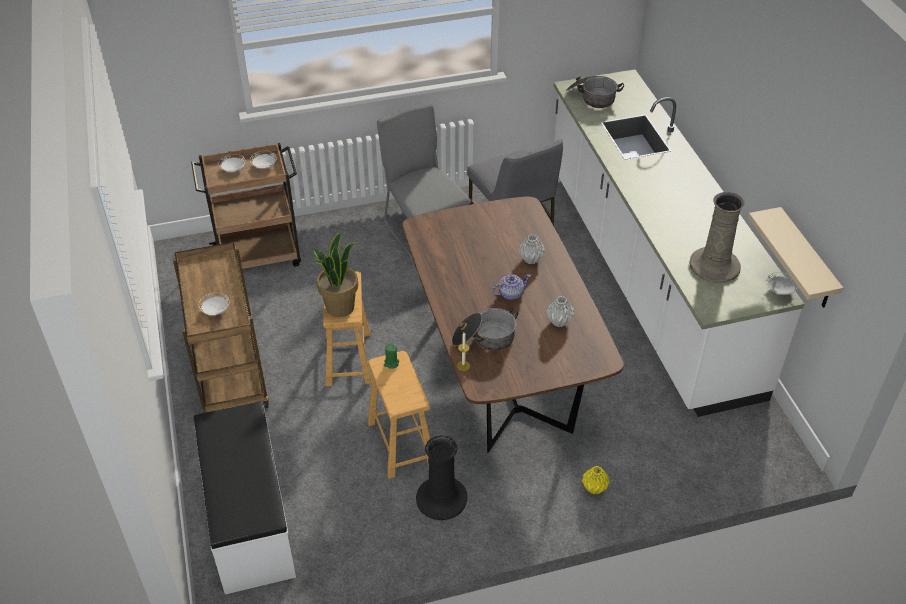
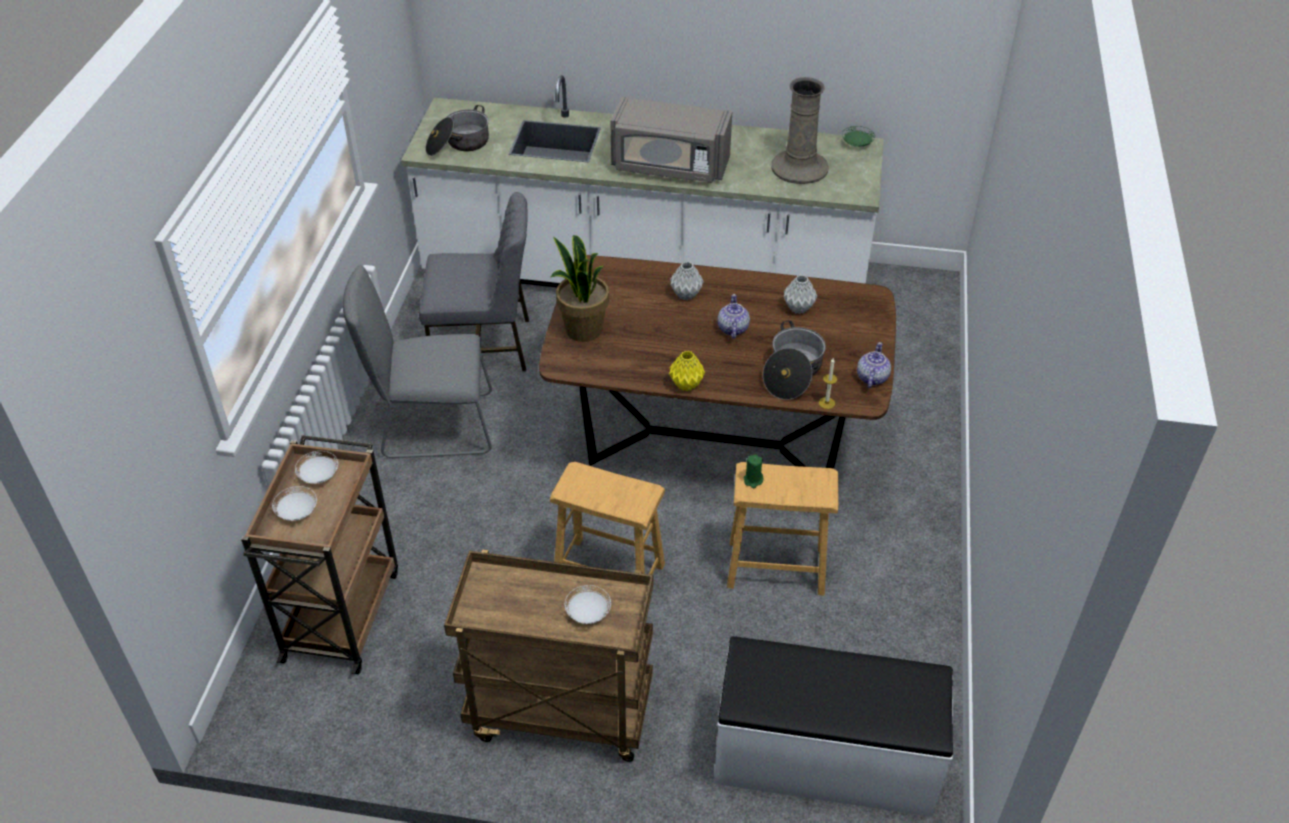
camera: 65 degrees left, 0 degrees up
(339, 307) = (625, 499): potted plant -> potted plant (583, 330)
(441, 498) = (874, 557): black vase -> none
(507, 383) = (871, 378): none -> teapot
(594, 488) = (914, 428): yellow vase -> yellow vase (685, 384)
(654, 198) = (670, 166): none -> grey microwave
(779, 290) = (857, 144): white plate -> green plate
(806, 261) = (864, 99): beige shelf -> none

